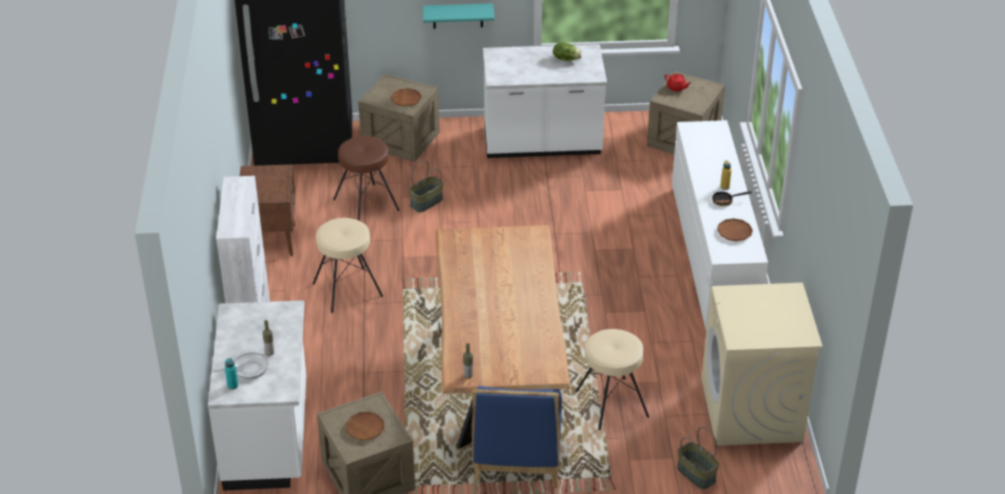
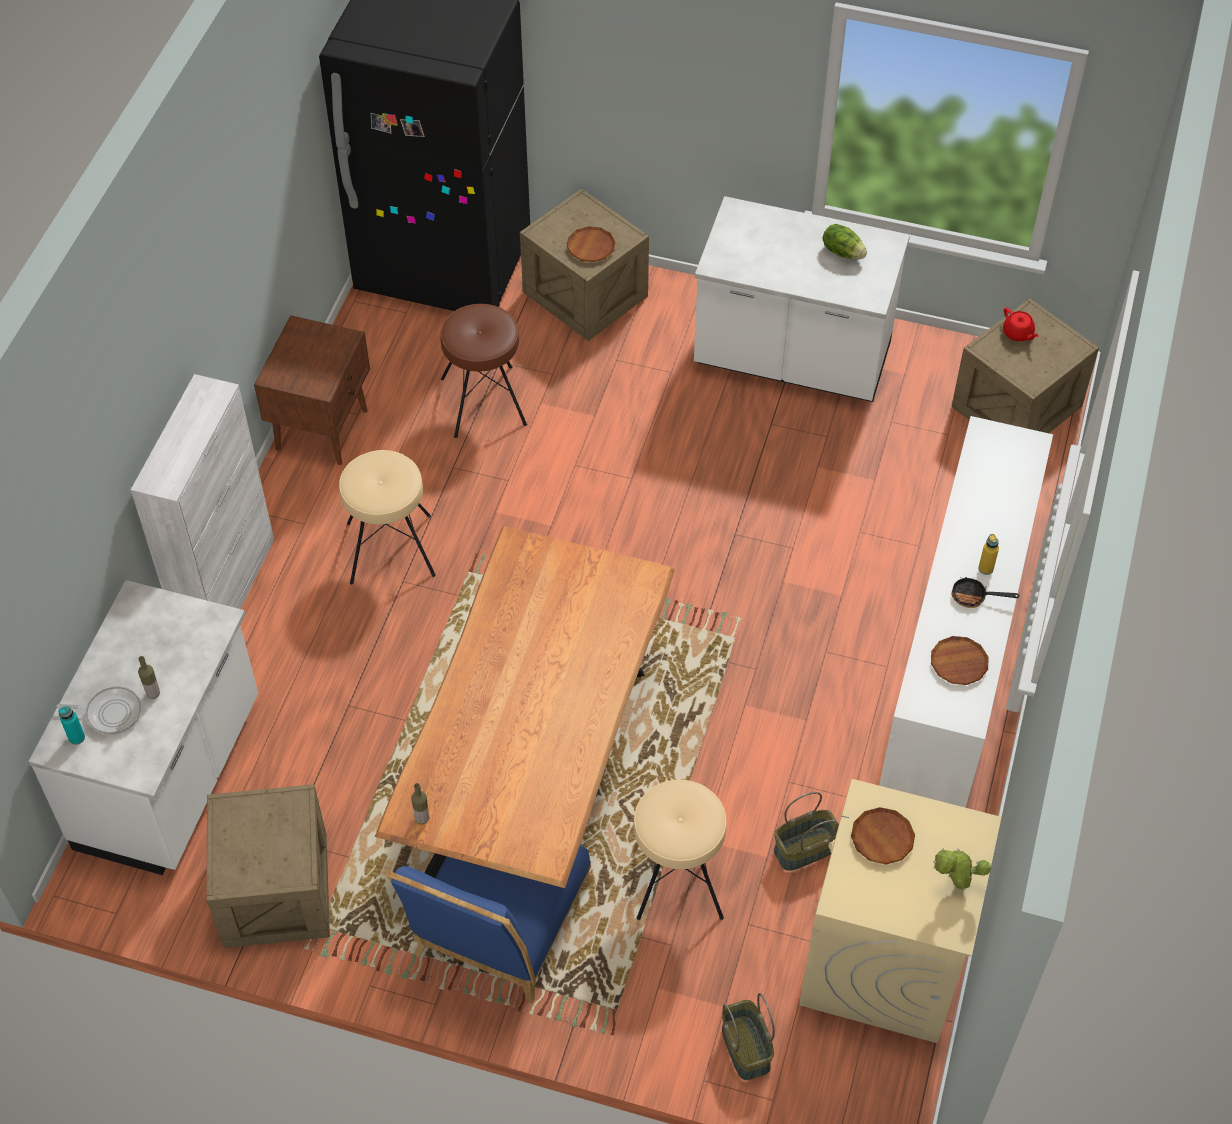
camera: 20 degrees right, 15 degrees up
(365, 428) = (261, 844): brown plate -> brown plate (882, 838)
(426, 203) = (571, 422): basket -> basket (804, 850)
(458, 16) = (697, 136): turquoise shelf -> none
(795, 318) = (955, 885): none -> potted plant

